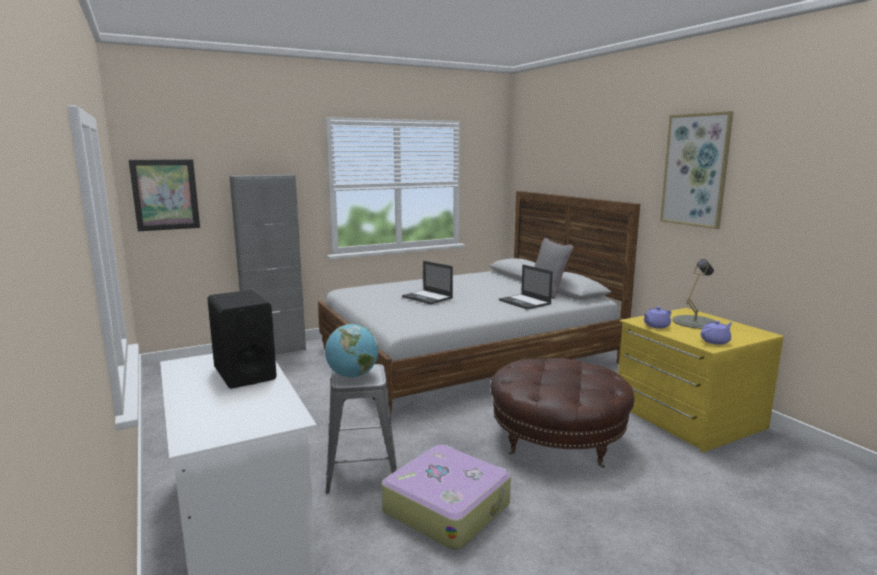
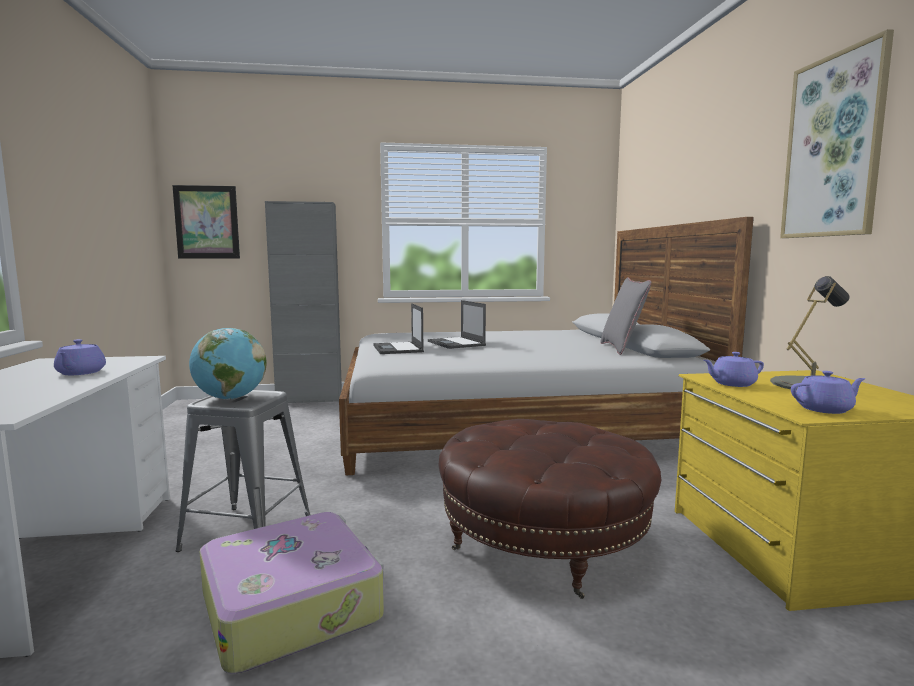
camera: 20 degrees right, 5 degrees down
(244, 373) = (80, 373): black speaker -> purple teapot
(525, 302) = (575, 355): laptop -> laptop (398, 349)

